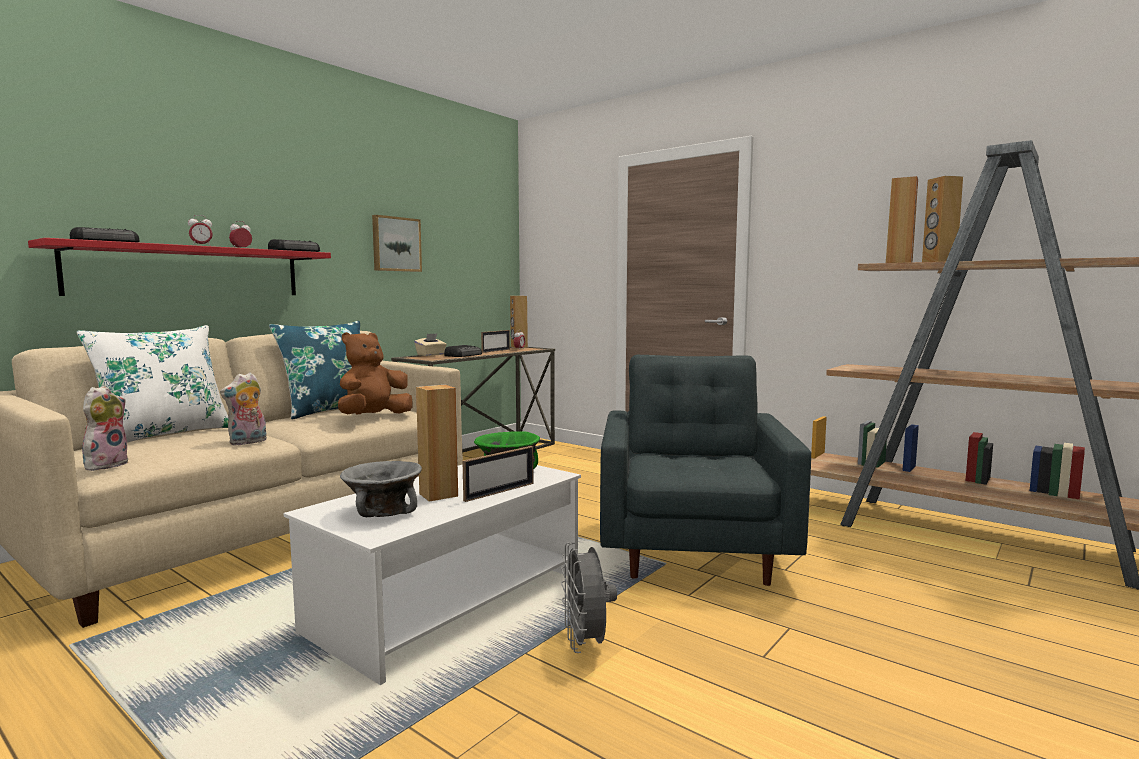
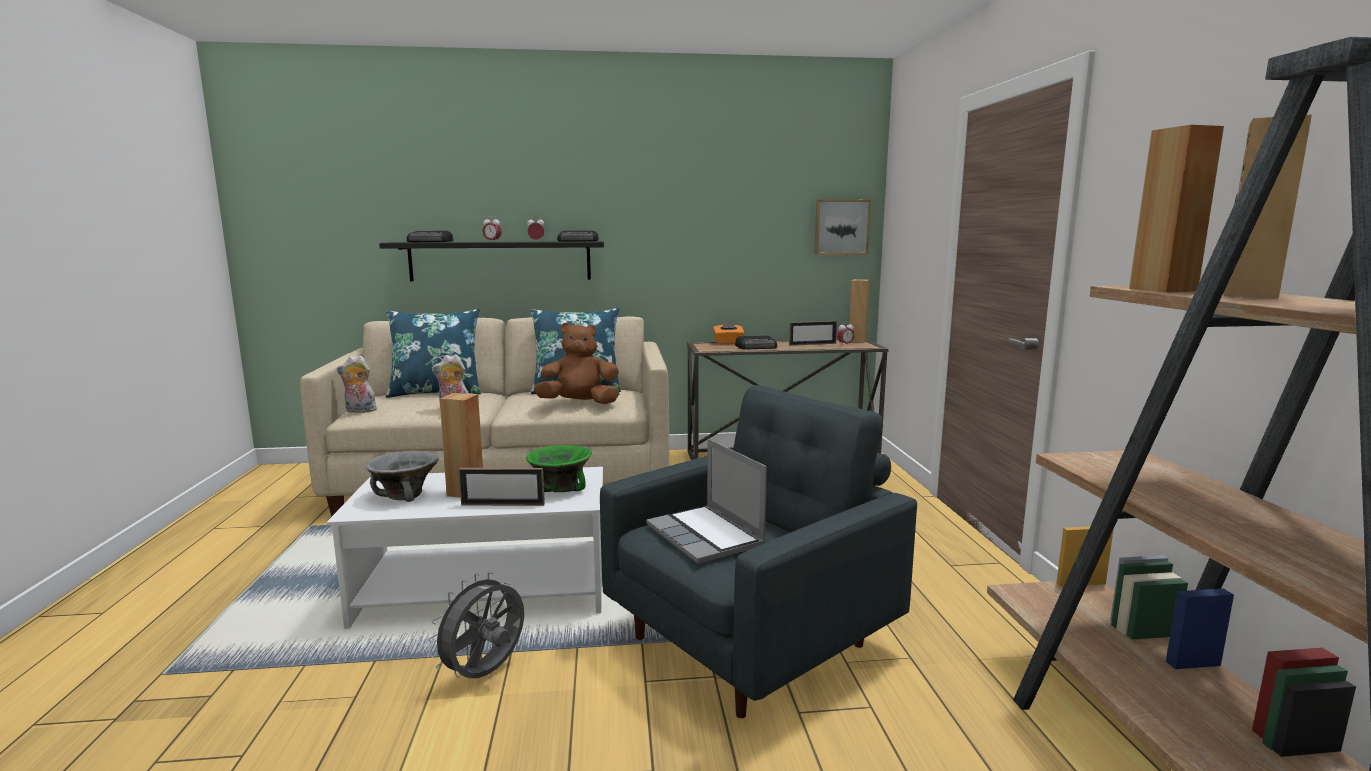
camera: 45 degrees right, 5 degrees up
(106, 465) = (359, 411): plush toy -> plush toy turned 150 degrees counterclockwise
(164, 435) = (437, 392): white pillow -> blue pillow
(190, 272) = (500, 261): red shelf -> black shelf
(395, 244) = (702, 226): picture -> picture (841, 227)
(431, 355) = (728, 343): beige tissue box -> orange tissue box
(690, 465) = (706, 536): none -> laptop

